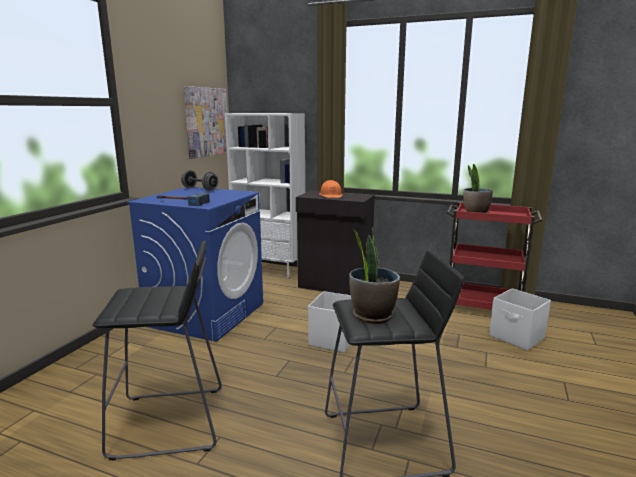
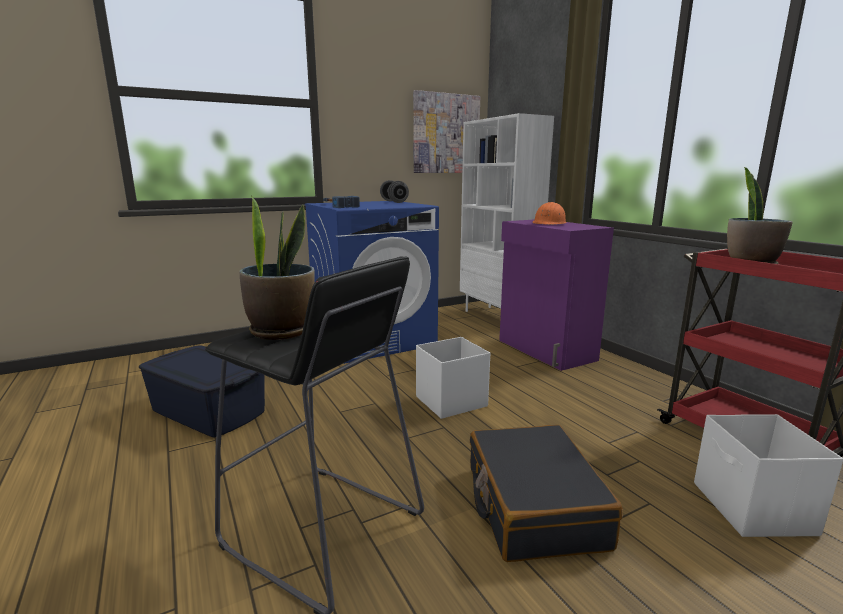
camera: 40 degrees right, 0 degrees up
(170, 422) = (208, 411): black stool -> blue storage box
(335, 286) = (545, 350): black cabinet -> purple cabinet
(451, 376) = (533, 506): none -> black suitcase

